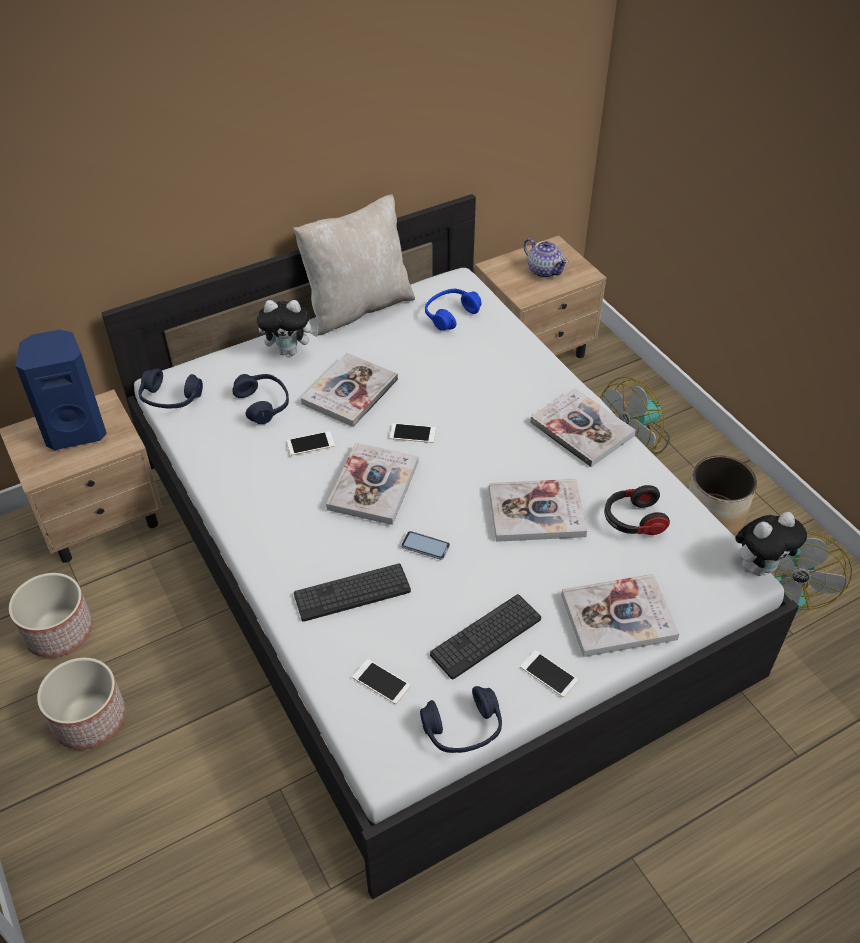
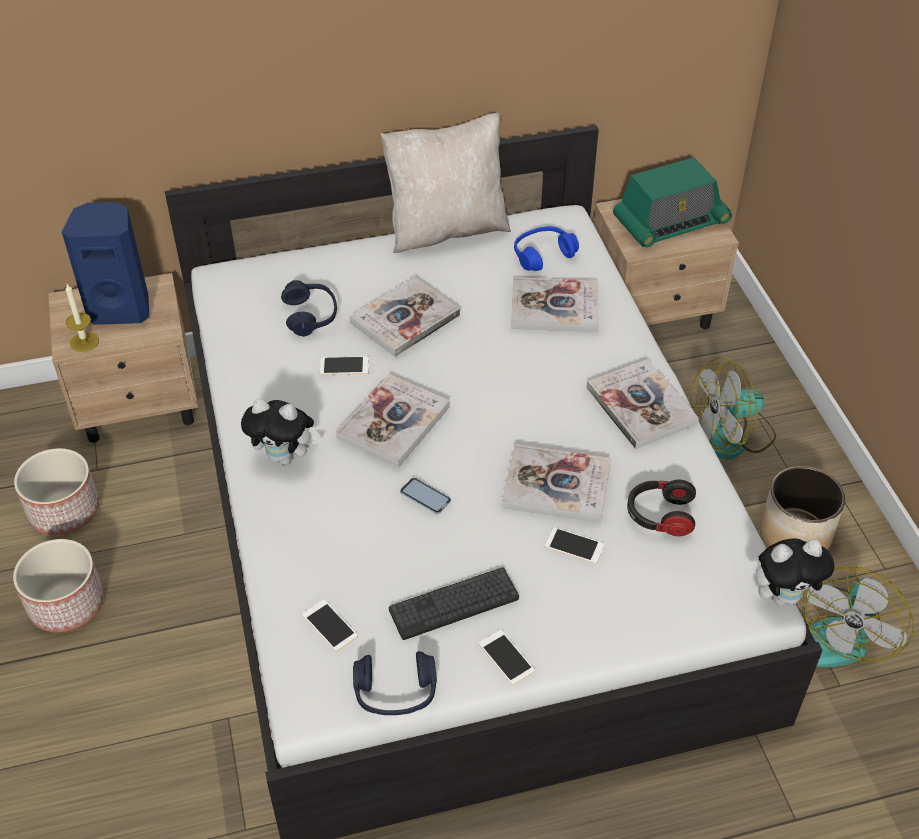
camera: 15 degrees right, 0 degrees up
(50, 468) = (84, 342): none -> candle
(170, 399) = (220, 293): blue headphones -> none
(290, 351) = (358, 264): plush toy -> plush toy (284, 457)
(352, 593) = (332, 529): keyboard -> none
(413, 433) = (455, 375): phone -> phone (574, 546)
(544, 270) = (670, 223): teapot -> radio
(618, 617) = (603, 615): book -> book (554, 307)

